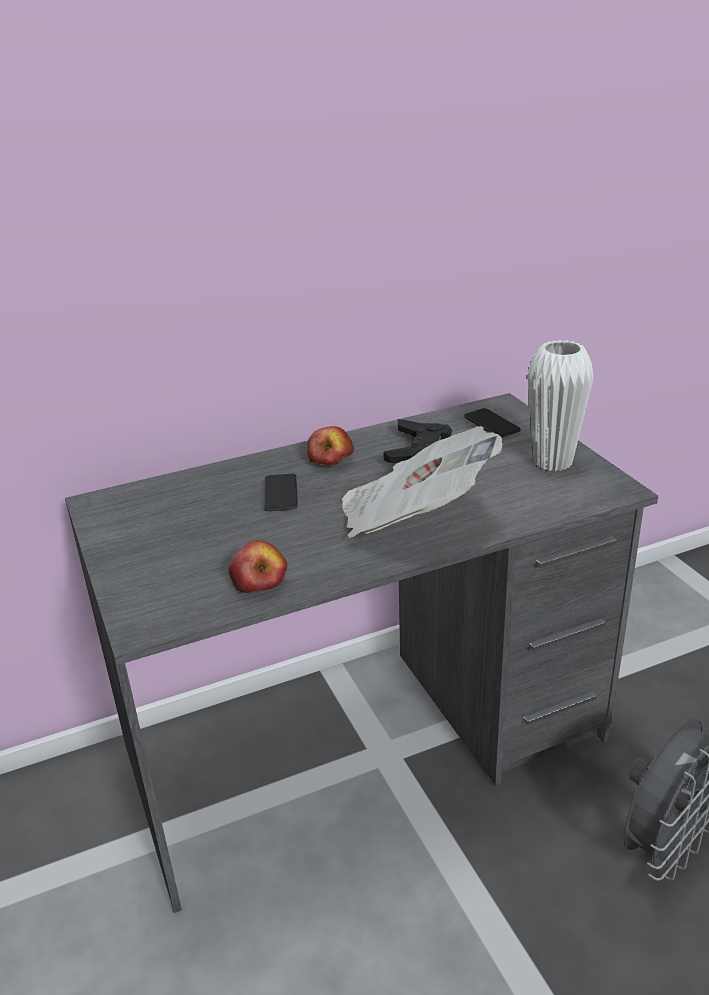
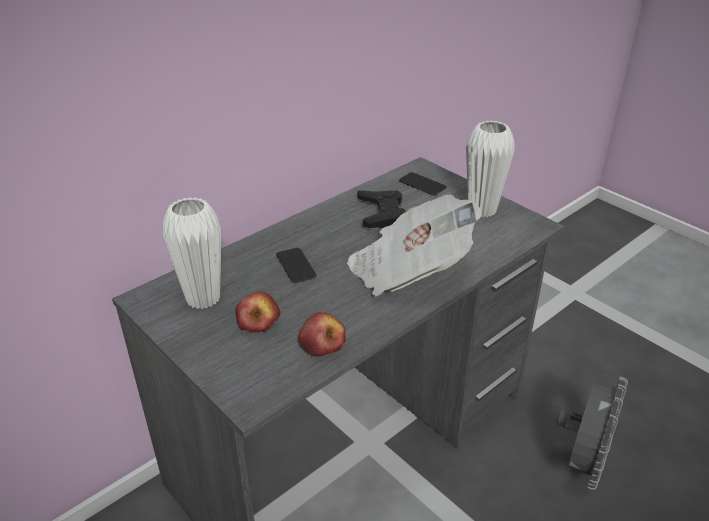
camera: 20 degrees left, 5 degrees up
(157, 512) = (203, 298): none -> white vase
(331, 459) = (319, 230): apple -> apple (259, 321)

